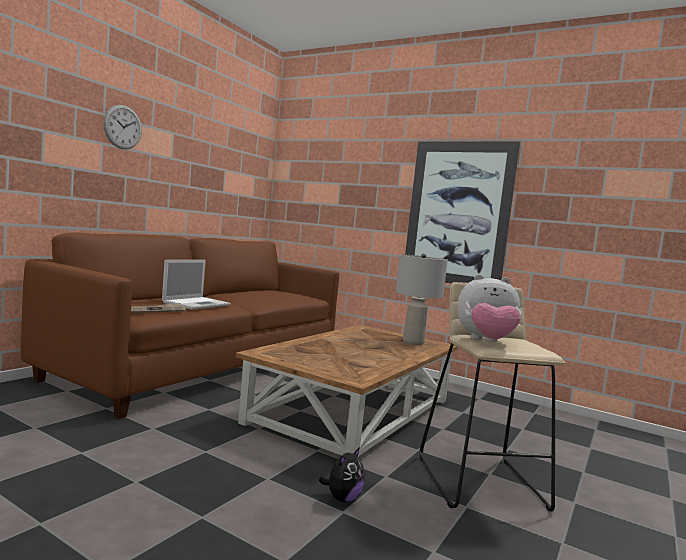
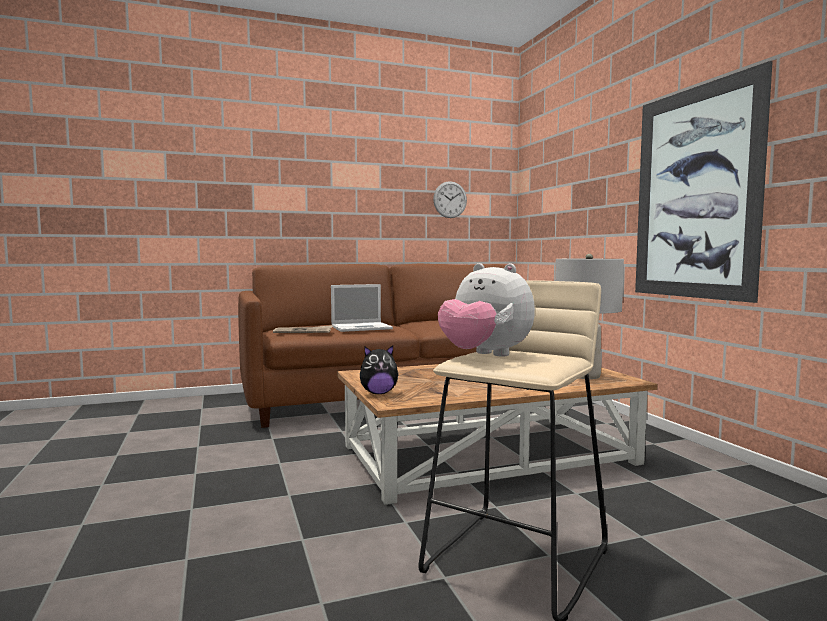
camera: 40 degrees right, 0 degrees up
(123, 127) = (324, 168): wall clock -> wall clock (450, 199)
(342, 498) = (323, 528): plush toy -> plush toy (378, 393)

